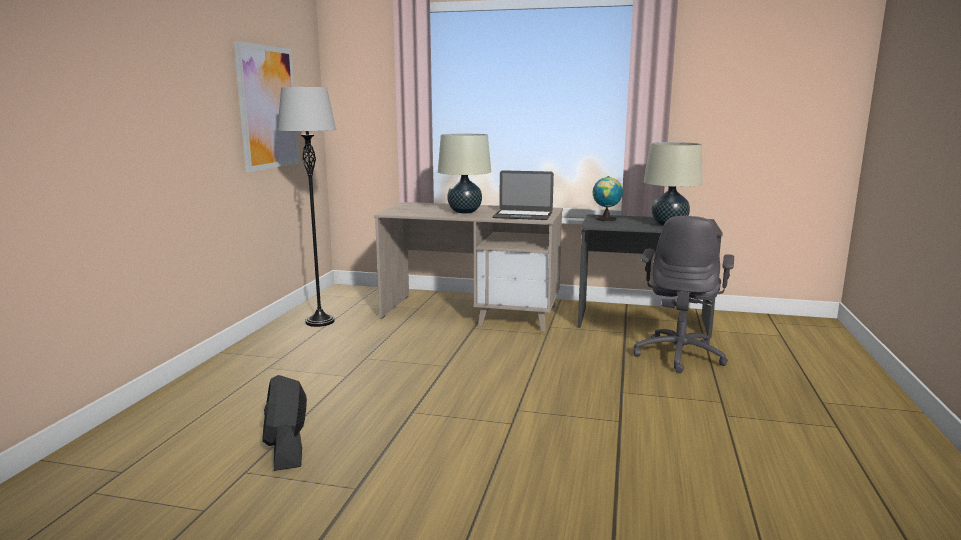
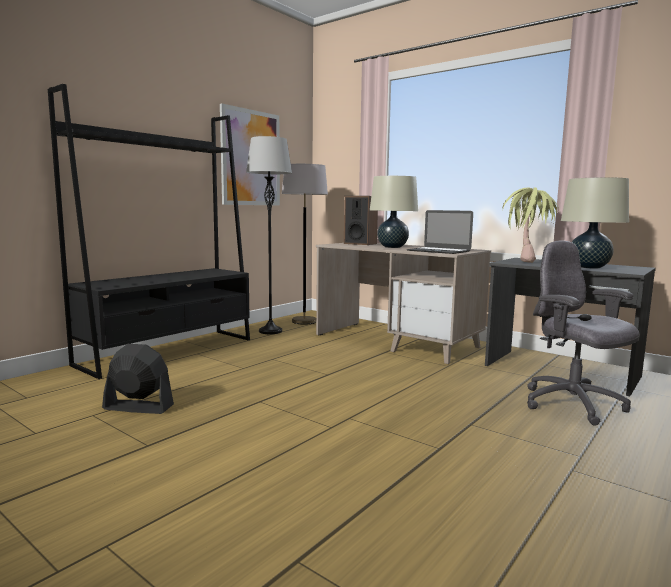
camera: 25 degrees right, 5 degrees down
(227, 371) = (169, 351): none -> black bookcase
(287, 450) = (138, 407): black fan -> black fan turned 90 degrees clockwise
(344, 301) = (304, 321): none -> grey floor lamp
(417, 207) = (360, 243): none -> speaker
(606, 219) = (527, 260): globe -> potted plant
(679, 355) = (573, 405): grey office chair -> grey office chair turned 105 degrees clockwise

